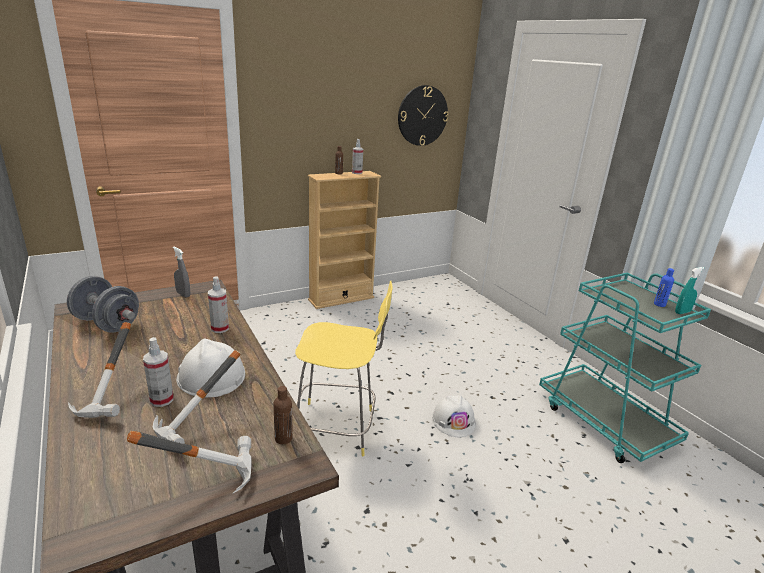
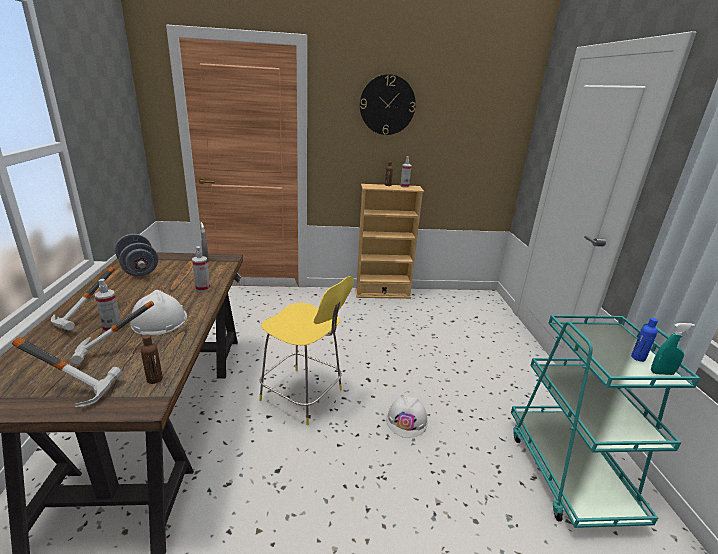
camera: 25 degrees right, 0 degrees up
(422, 115) = (477, 140): wall clock -> wall clock (387, 105)

